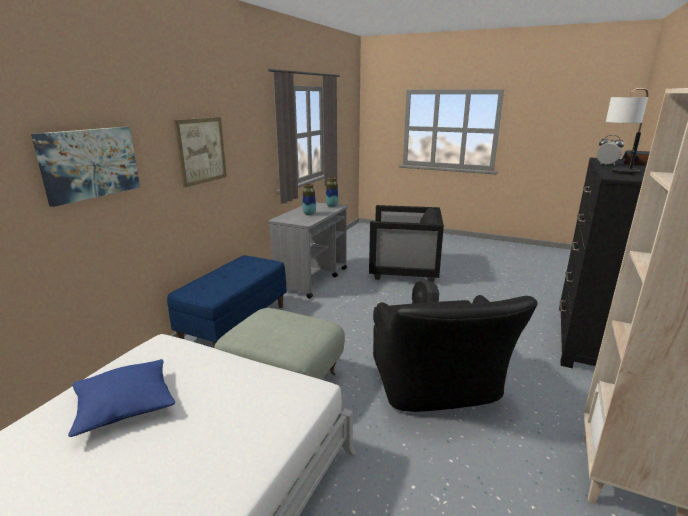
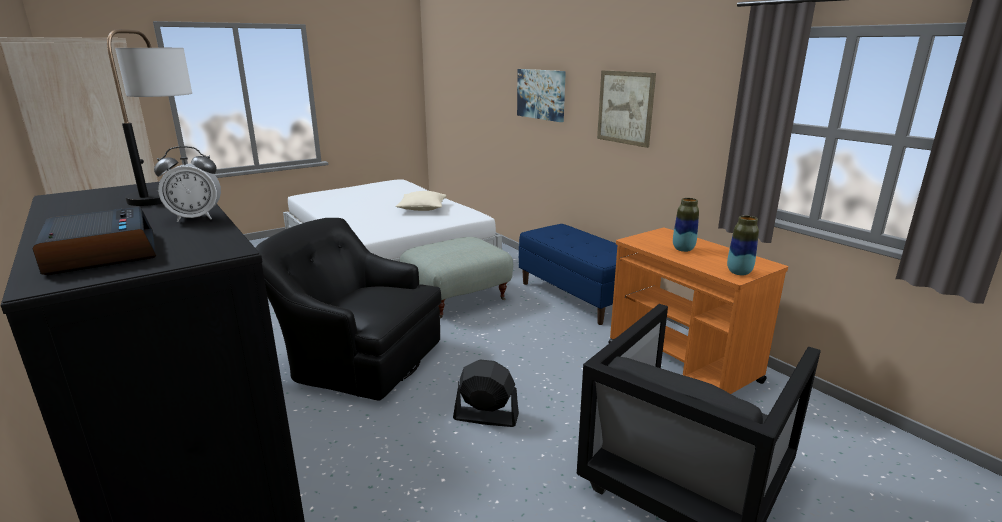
camera: 120 degrees right, 0 degrees up
(125, 406) = (422, 208): blue pillow -> beige pillow
(312, 279) = (683, 363): grey cart -> orange cart

